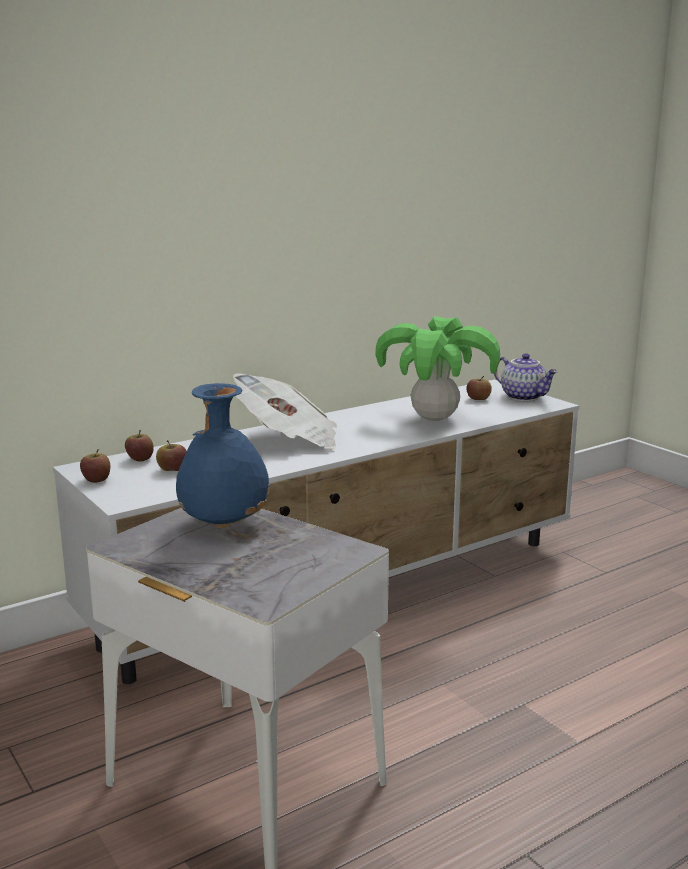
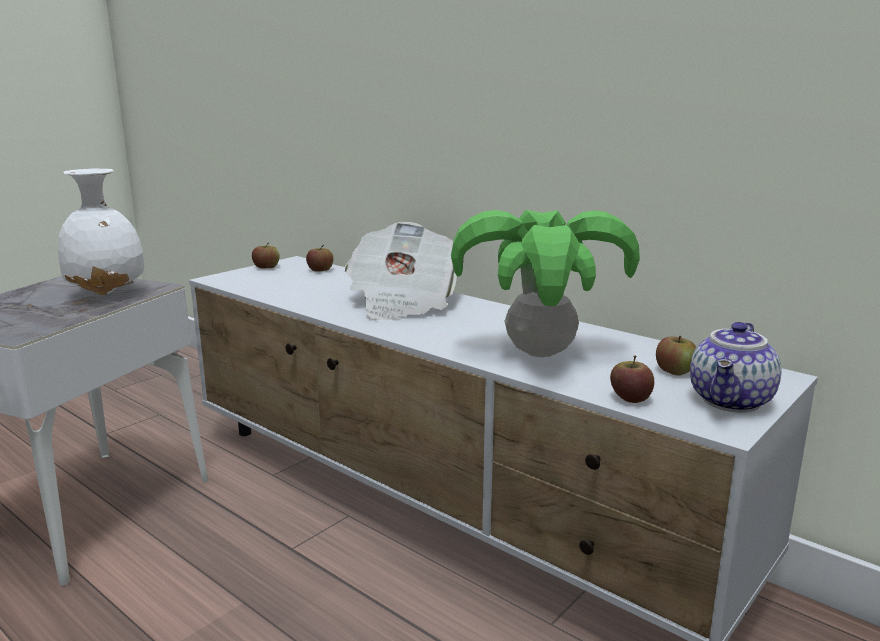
camera: 75 degrees right, 0 degrees up
(172, 470) = (295, 280): apple -> apple (630, 398)
(224, 523) = (109, 293): blue vase -> white vase

